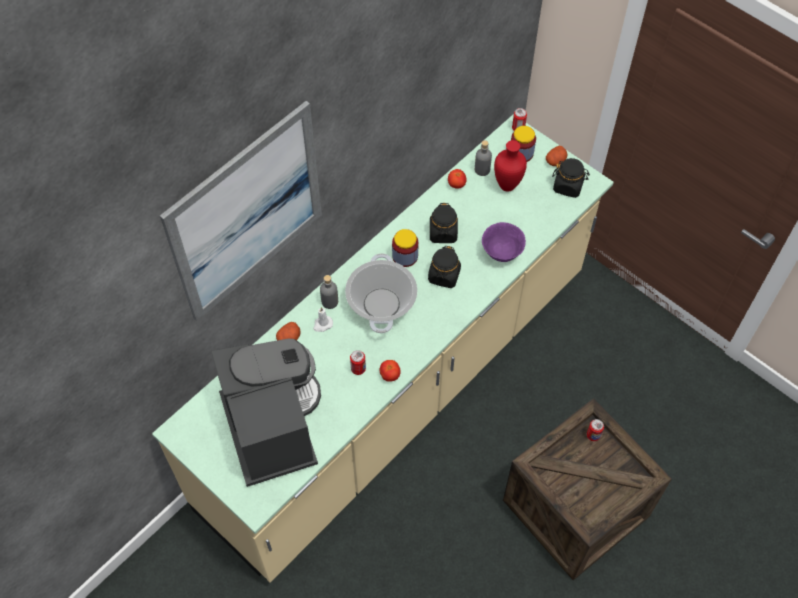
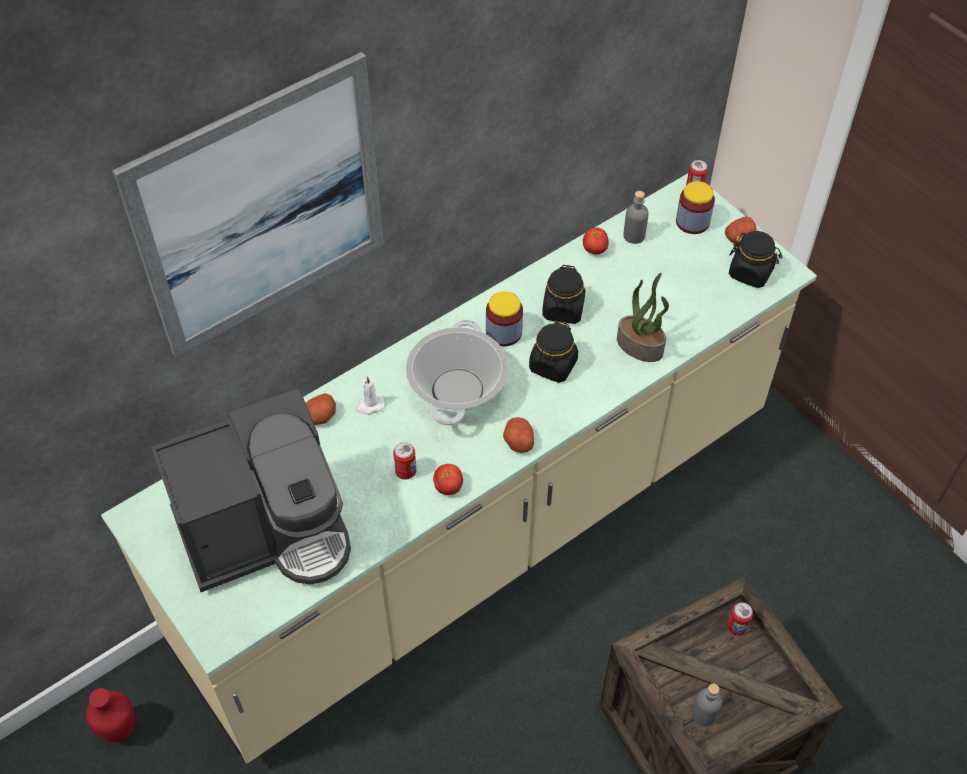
camera: 10 degrees right, 5 degrees down
(272, 426) = (268, 530): coffee machine -> coffee machine turned 75 degrees clockwise
(329, 301) = (386, 377): grey bottle -> grey bottle (703, 714)
(431, 334) = (518, 441): none -> potato
(502, 252) = (641, 346): purple bowl -> potted plant
(508, 186) = (665, 262): red vase -> red vase (121, 733)

